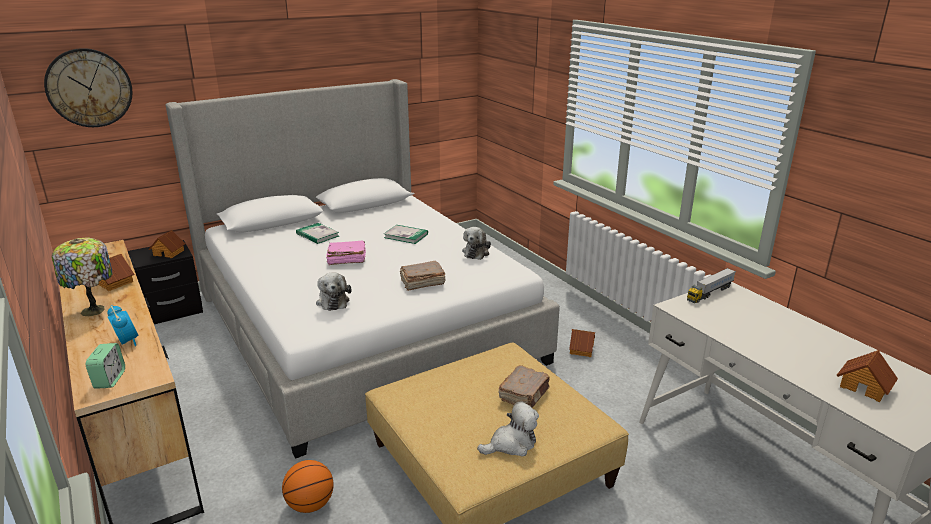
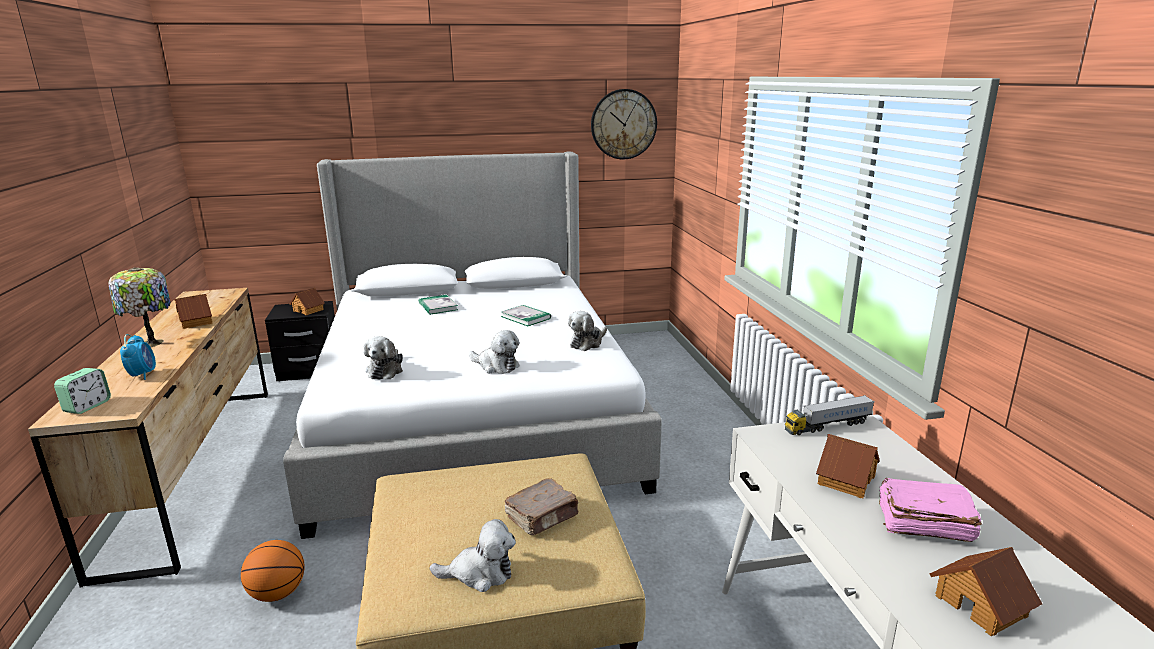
camera: 20 degrees right, 5 degrees down
(89, 88) = (251, 140): wall clock -> wall clock (623, 124)
(346, 260) = (441, 333): pink book -> pink book (922, 523)
(422, 283) = (496, 366): brown book -> plush toy
(581, 349) = (703, 483): toy house -> toy house (845, 479)

